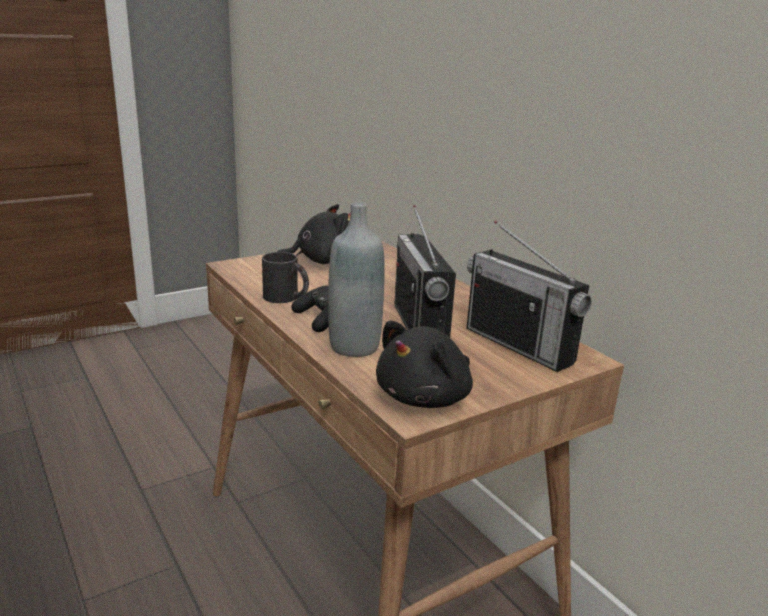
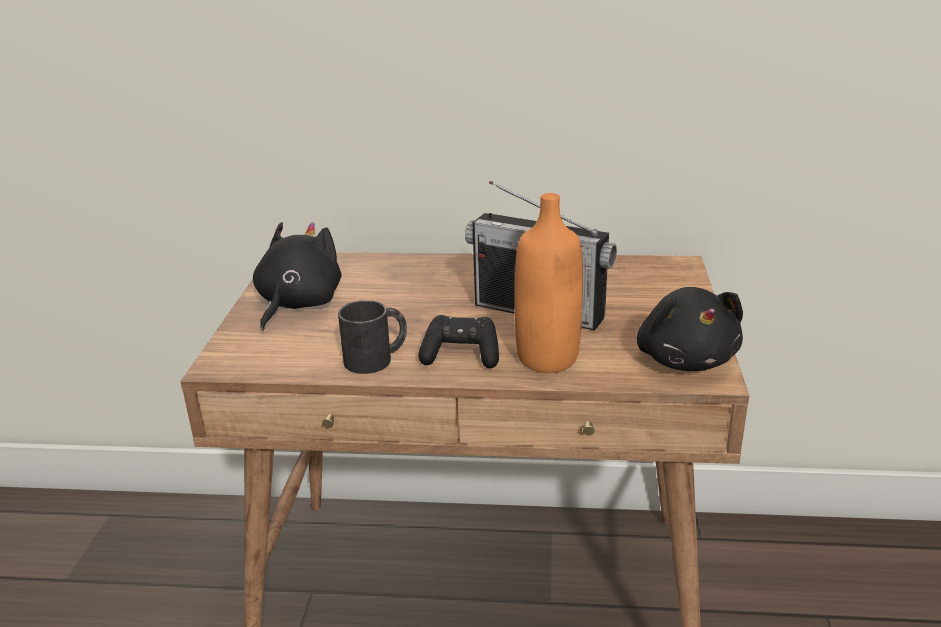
camera: 50 degrees left, 5 degrees up
(354, 346) = (547, 358): grey bottle -> orange bottle
(518, 345) = (627, 281): radio -> none

